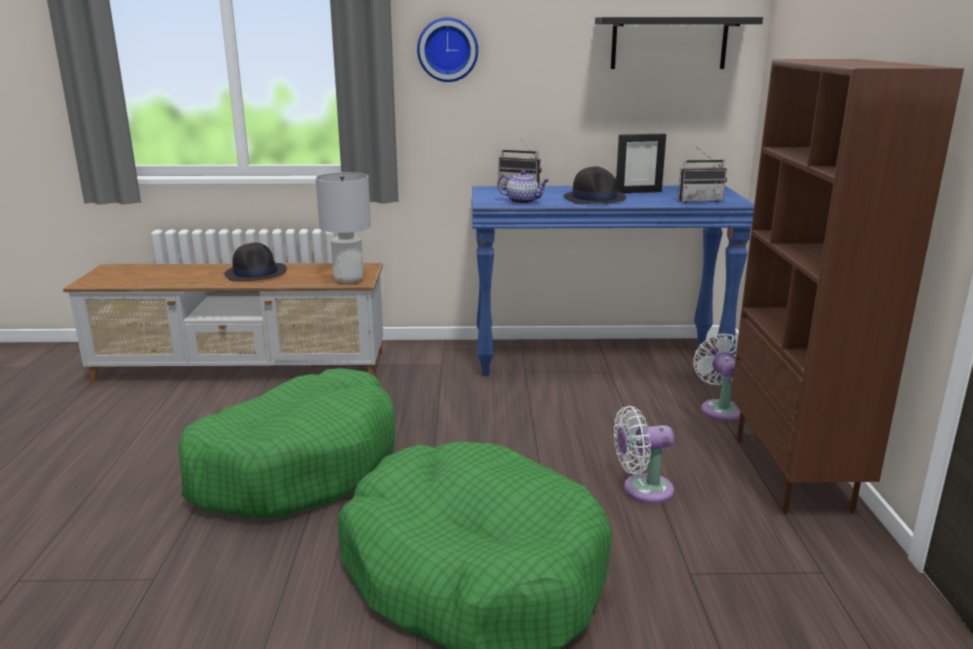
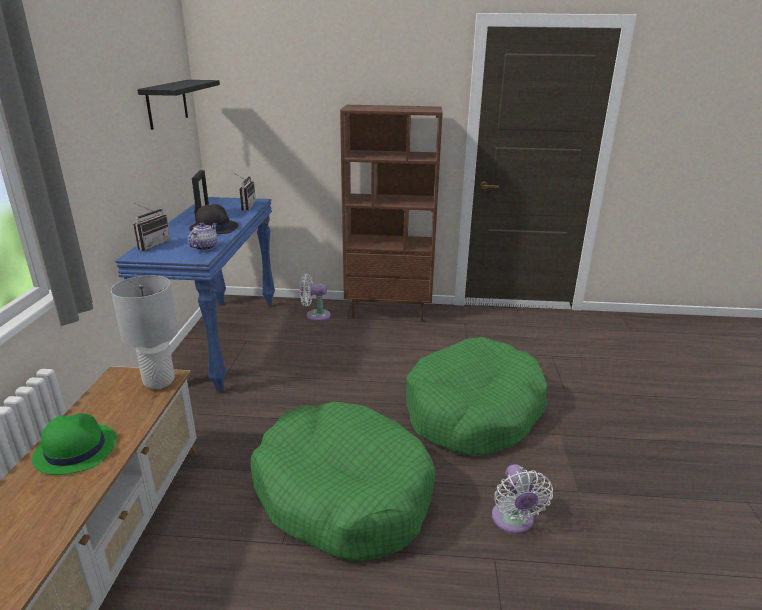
camera: 85 degrees left, 5 degrees up
(256, 273) = (75, 449): black hat -> green hat
(447, 50) = (71, 136): wall clock -> none
(642, 489) = (398, 352): white fan -> white fan (513, 522)

